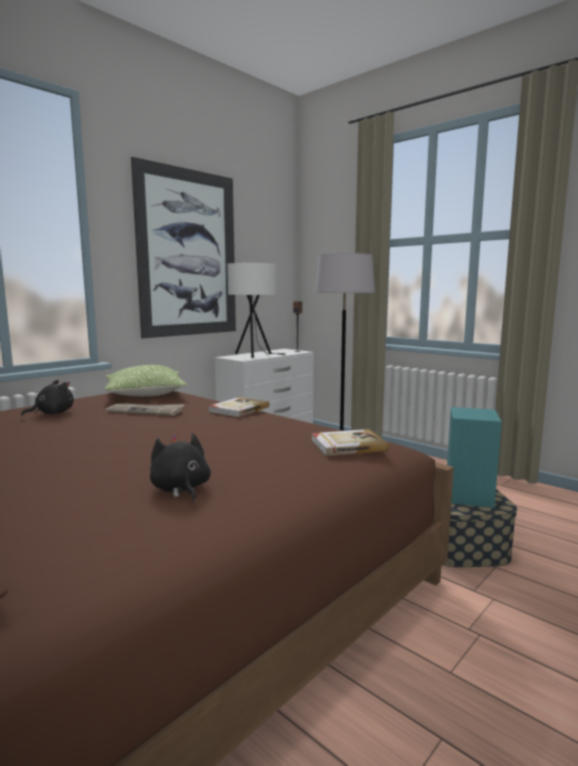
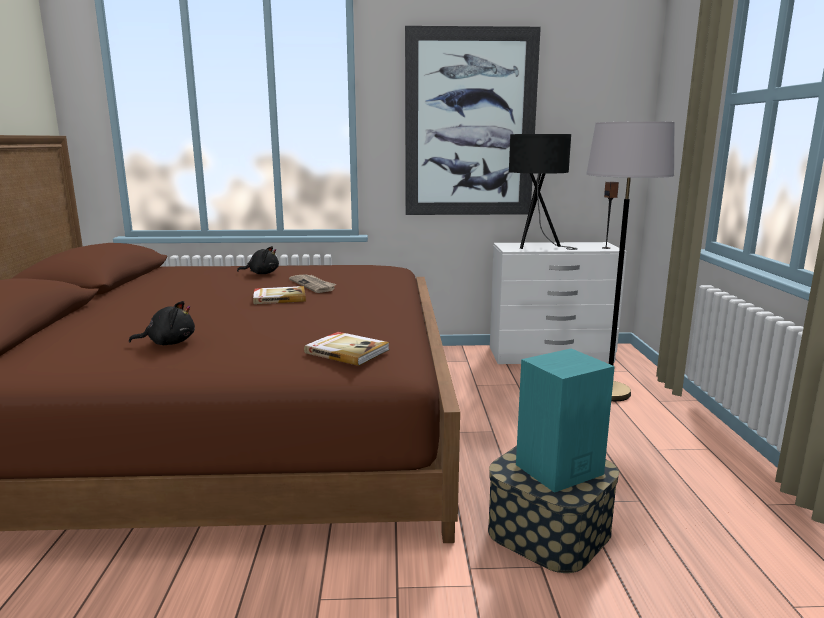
camera: 45 degrees right, 5 degrees up
(145, 394) = (360, 270): pillow -> none
(181, 489) = (169, 343): black plush toy -> black plush toy turned 60 degrees clockwise
(238, 409) = (377, 299): book -> book (279, 297)
(255, 356) = (537, 247): white table lamp -> black table lamp

